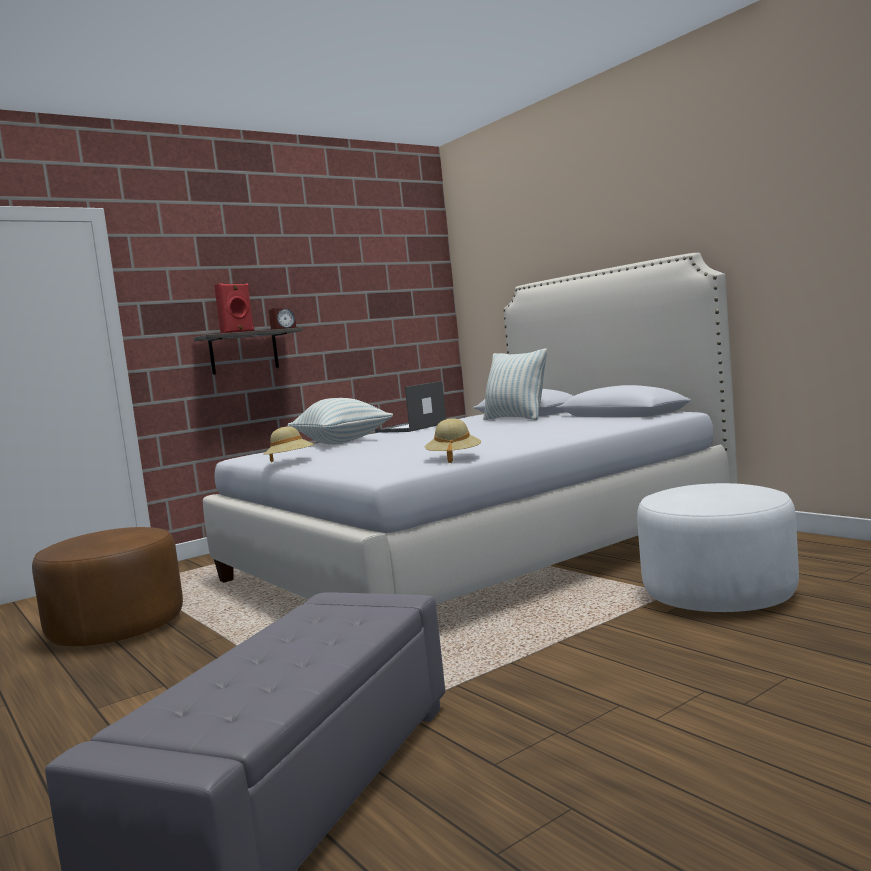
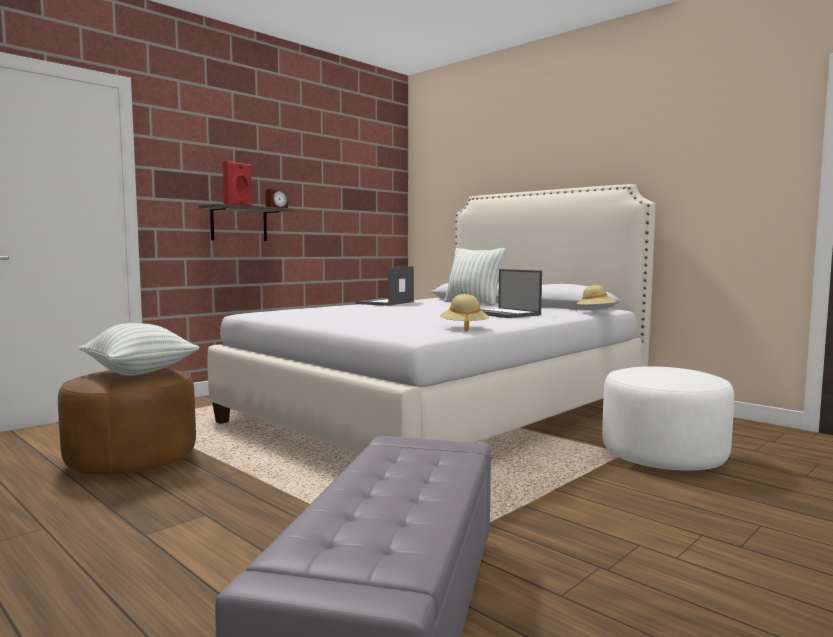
camera: 10 degrees left, 0 degrees up
(291, 462) = (306, 320): beige hat -> beige hat (596, 312)
(342, 442) = (336, 309): pillow -> pillow (140, 372)
(529, 432) = (504, 314): none -> laptop

